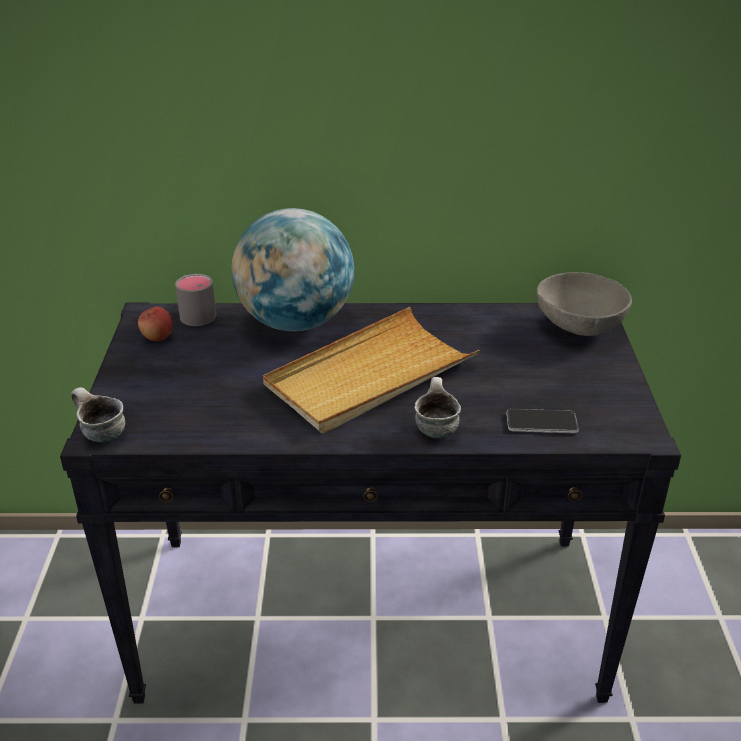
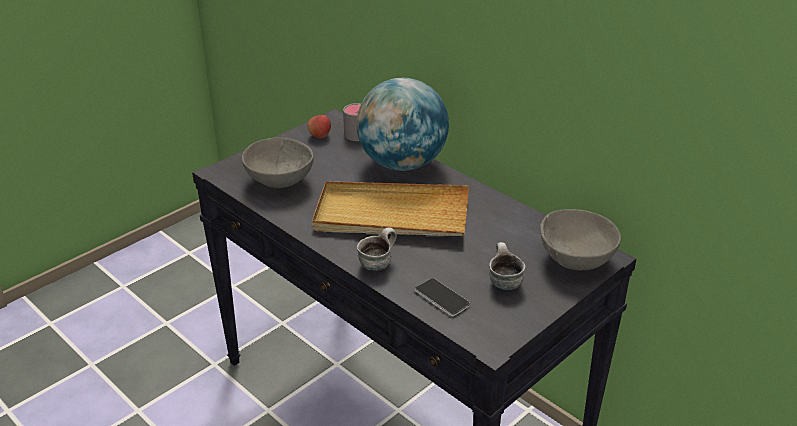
camera: 45 degrees right, 0 degrees up
(99, 433) = (221, 171): mug -> mug (502, 281)
(190, 406) = (279, 180): none -> grey bowl

